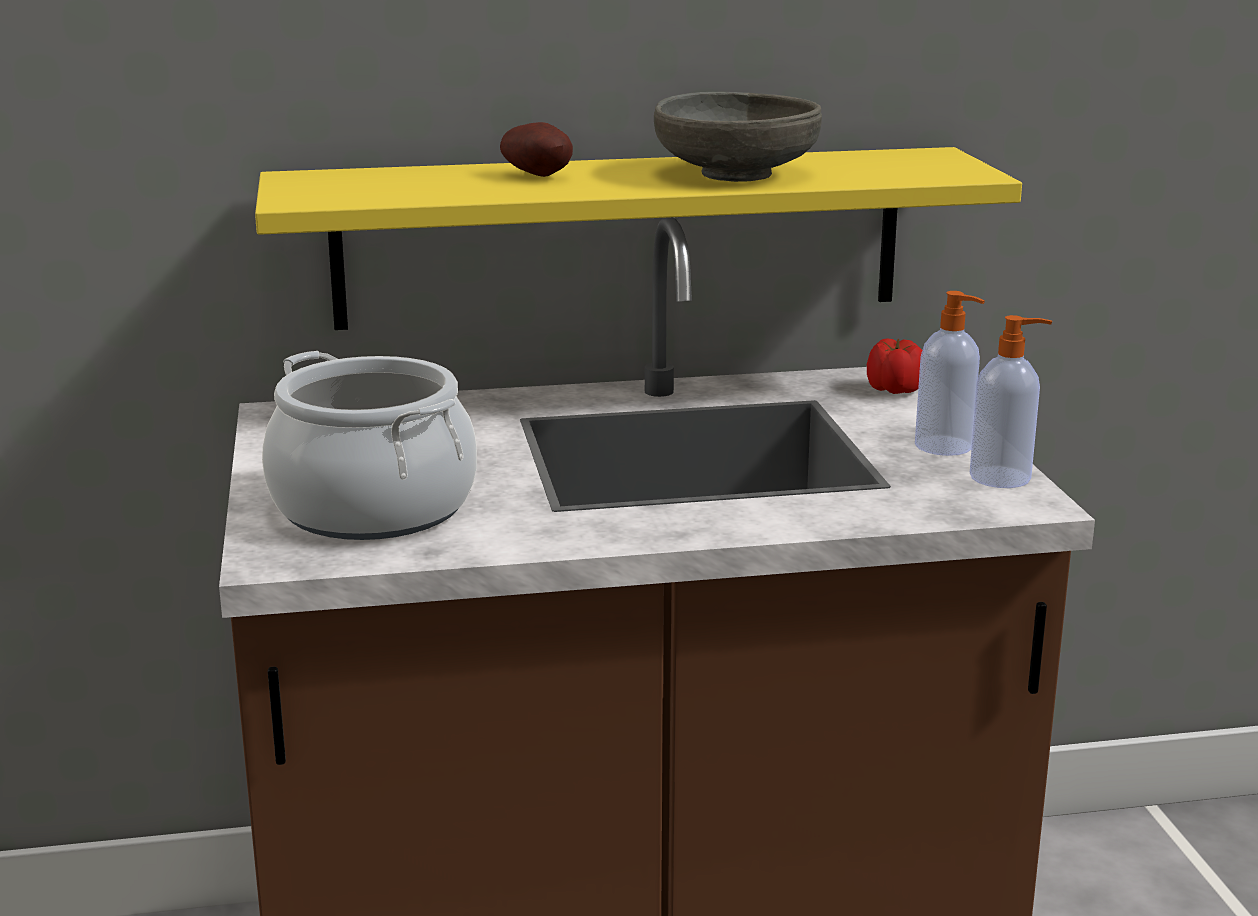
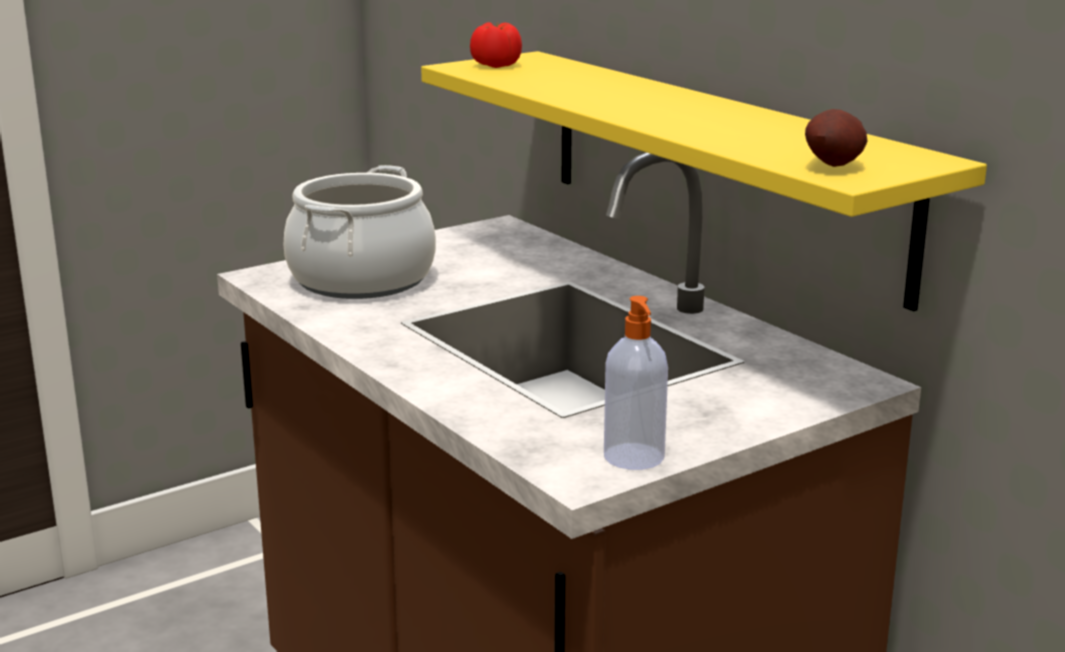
camera: 65 degrees right, 0 degrees up
(540, 176) = (618, 90): potato -> potato (835, 165)
(736, 174) = (712, 124): grey bowl -> none
(894, 390) = (817, 386): tomato -> tomato (495, 65)
(945, 447) = (688, 425): soap dispenser -> none

